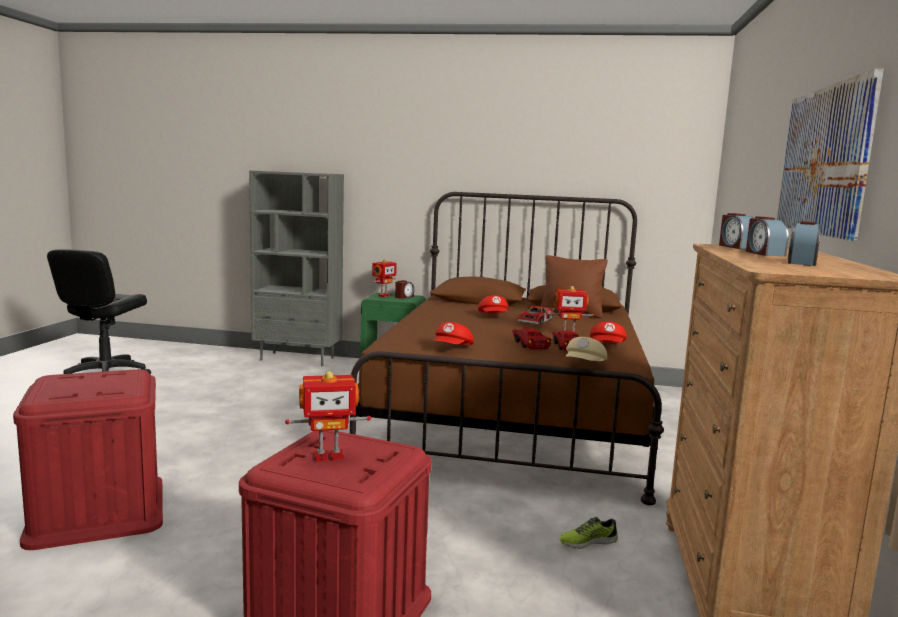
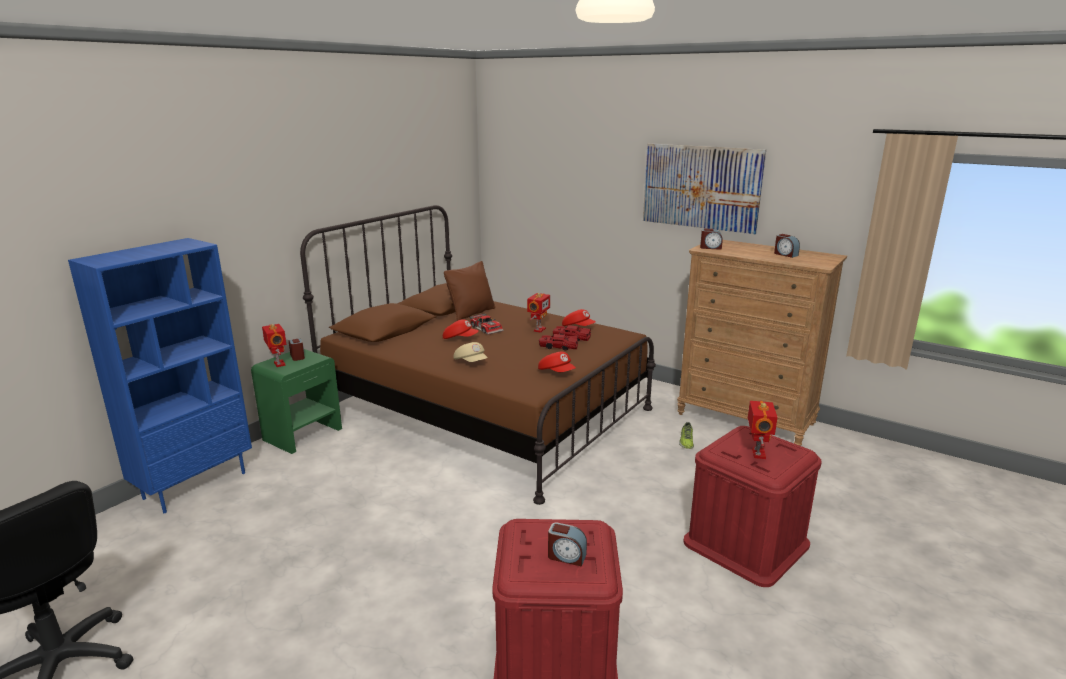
camera: 65 degrees left, 10 degrees up
(298, 359) = (195, 485): grey bookcase -> blue bookcase
(585, 365) = (620, 344): beige cap -> beige cap (471, 362)
(764, 253) = (745, 251): alarm clock -> alarm clock (566, 556)

